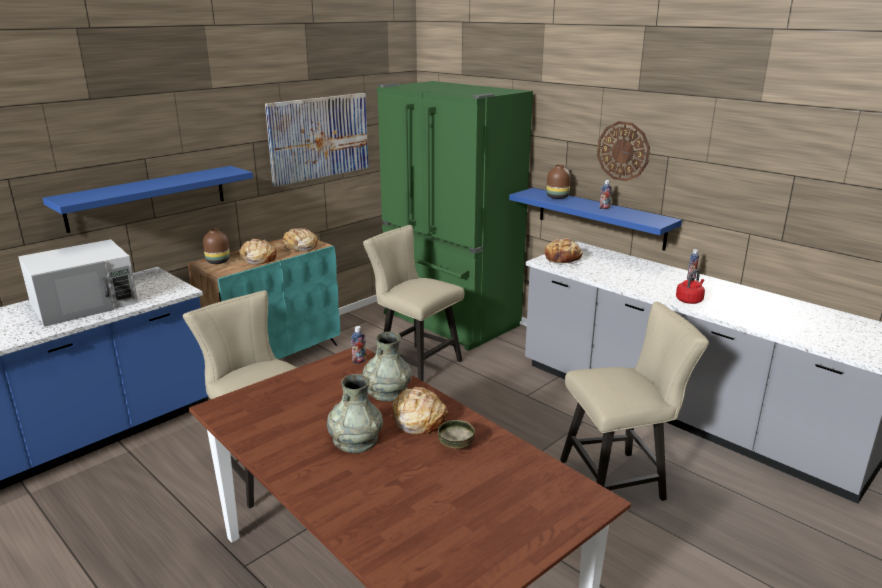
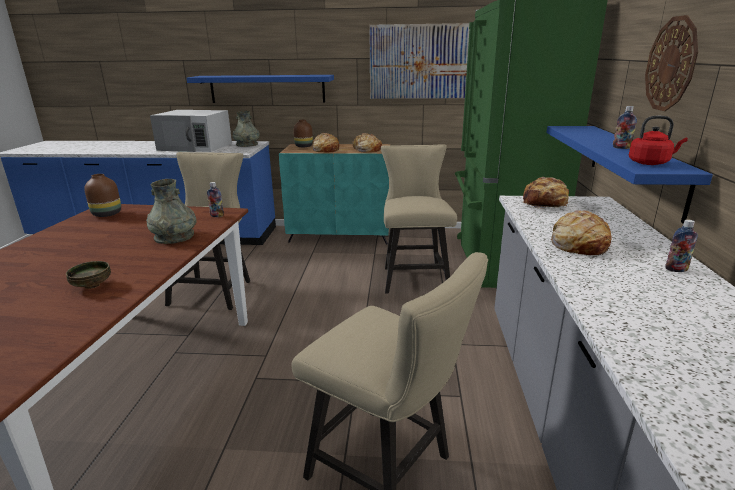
camera: 50 degrees right, 0 degrees up
(355, 440) = (80, 251): grey vase -> grey vase (247, 144)
(418, 419) = (131, 260): bread -> bread (578, 244)
(557, 197) = (593, 134): brown vase -> brown vase (108, 214)
(689, 300) = (599, 287): red kettle -> red kettle (650, 163)

